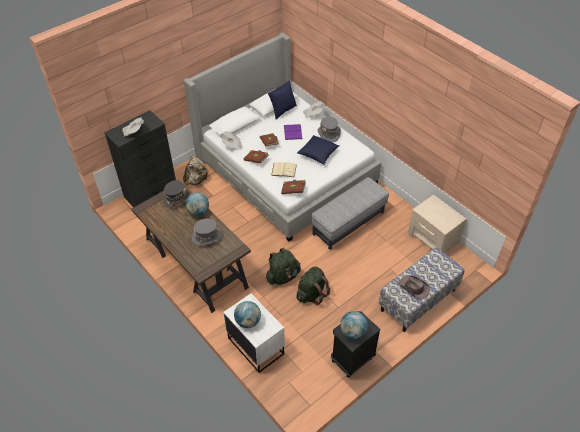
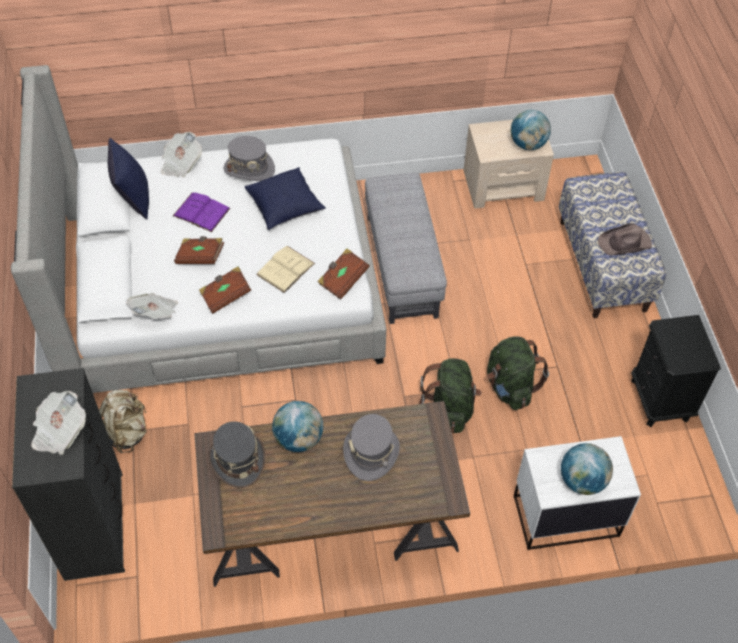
camera: 60 degrees left, 5 degrees up
(353, 332) = (686, 349): globe -> globe (527, 144)

